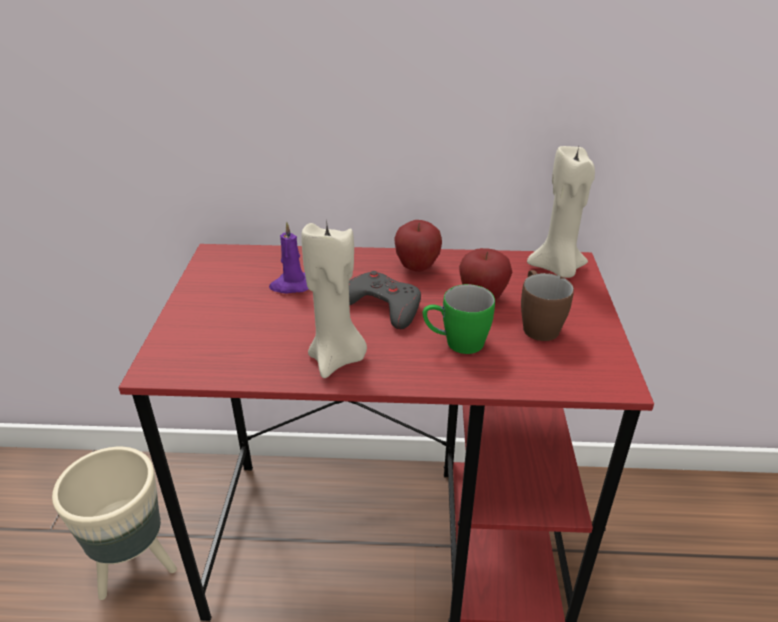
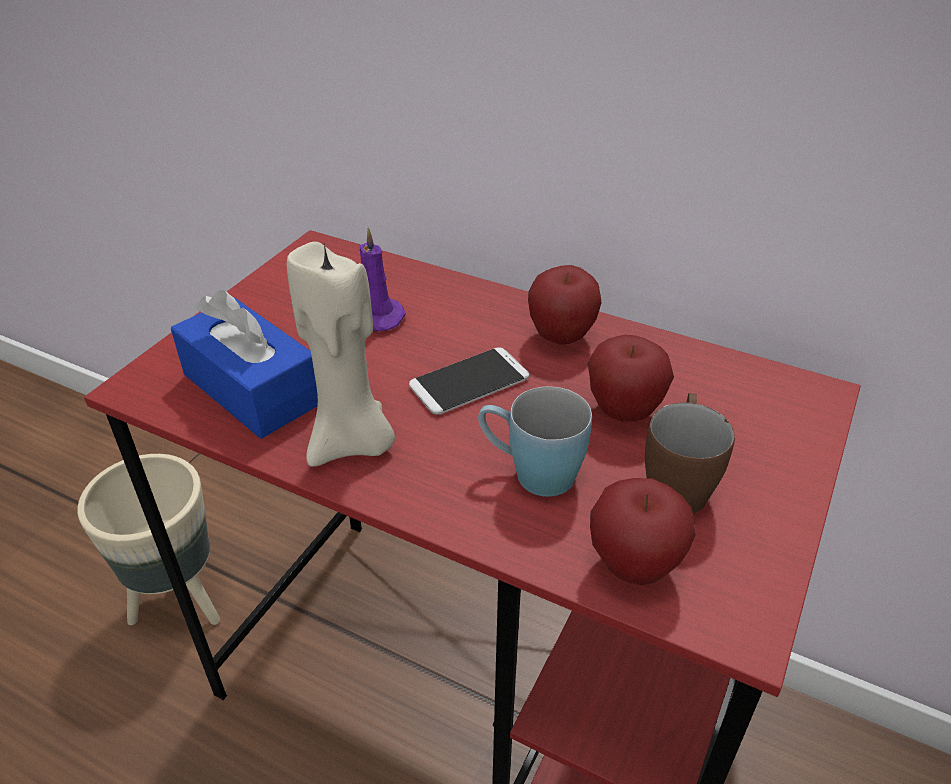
camera: 25 degrees right, 5 degrees up
(242, 348) = (252, 388): none -> blue tissue box
(382, 306) = (469, 382): grey game controller -> phone
(455, 343) = (530, 472): green mug -> blue mug
(545, 372) = (633, 566): none -> apple
(557, 269) = (779, 398): beige candle -> none

